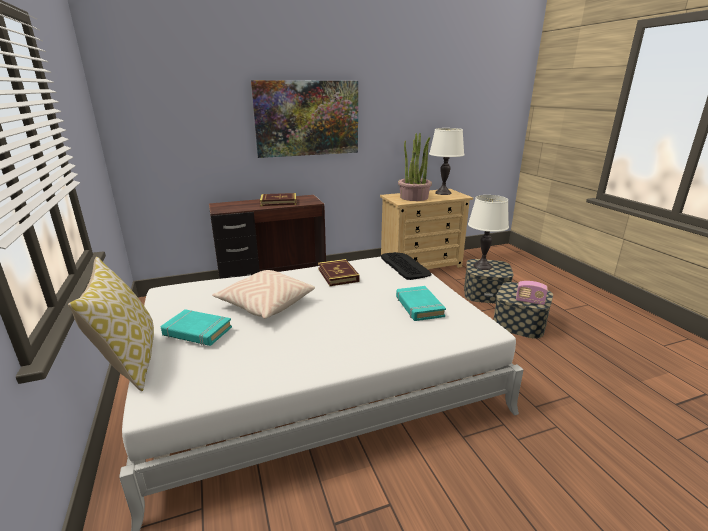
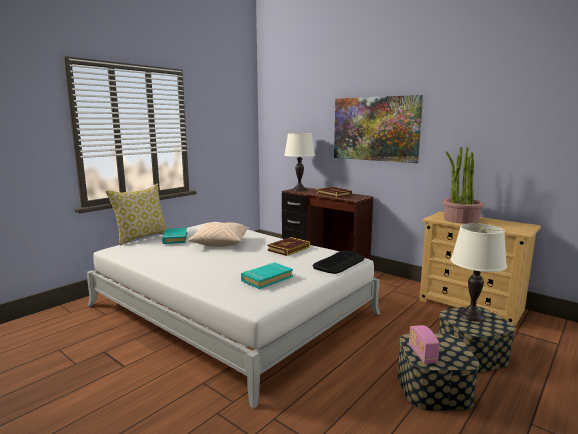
camera: 60 degrees right, 10 degrees down
(443, 193) = (511, 225): white table lamp -> white table lamp (299, 190)

